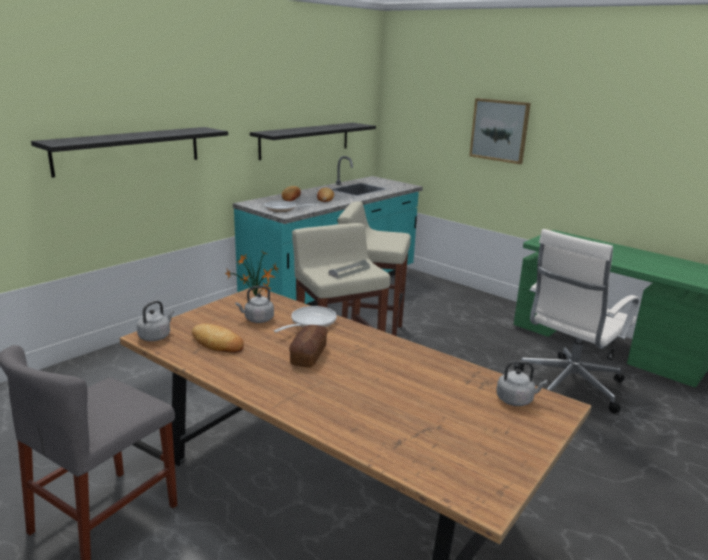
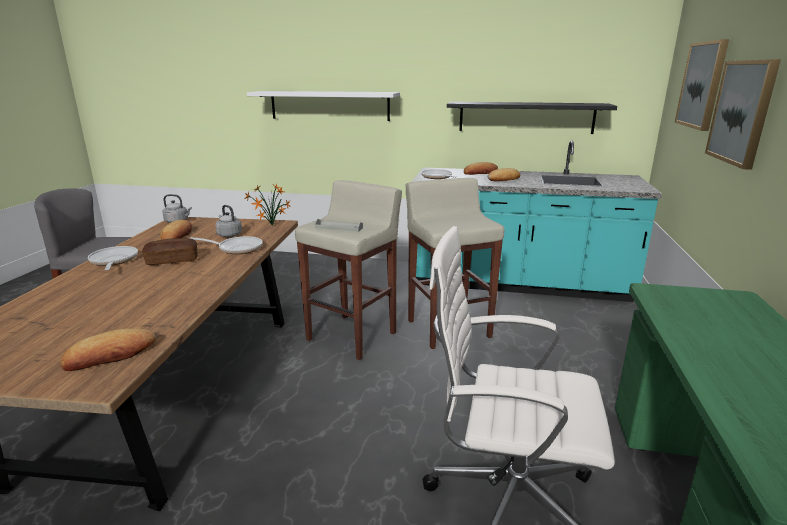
camera: 60 degrees right, 0 degrees up
(128, 150) = (329, 105): black shelf -> white shelf
(269, 384) = (113, 261): none -> frying pan
(440, 110) = (702, 85): none -> picture
(516, 400) = (110, 355): grey kettle -> bread

